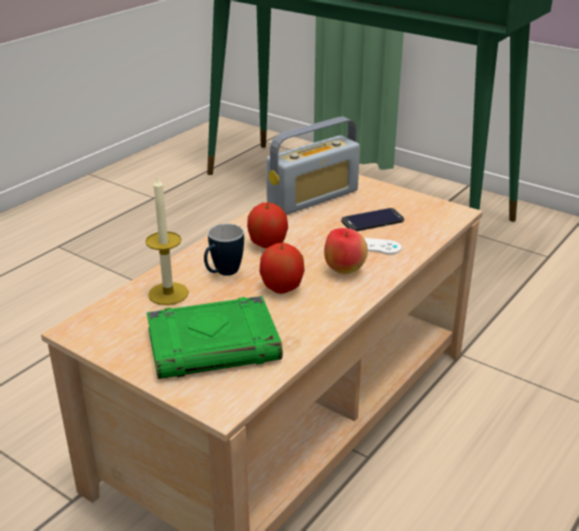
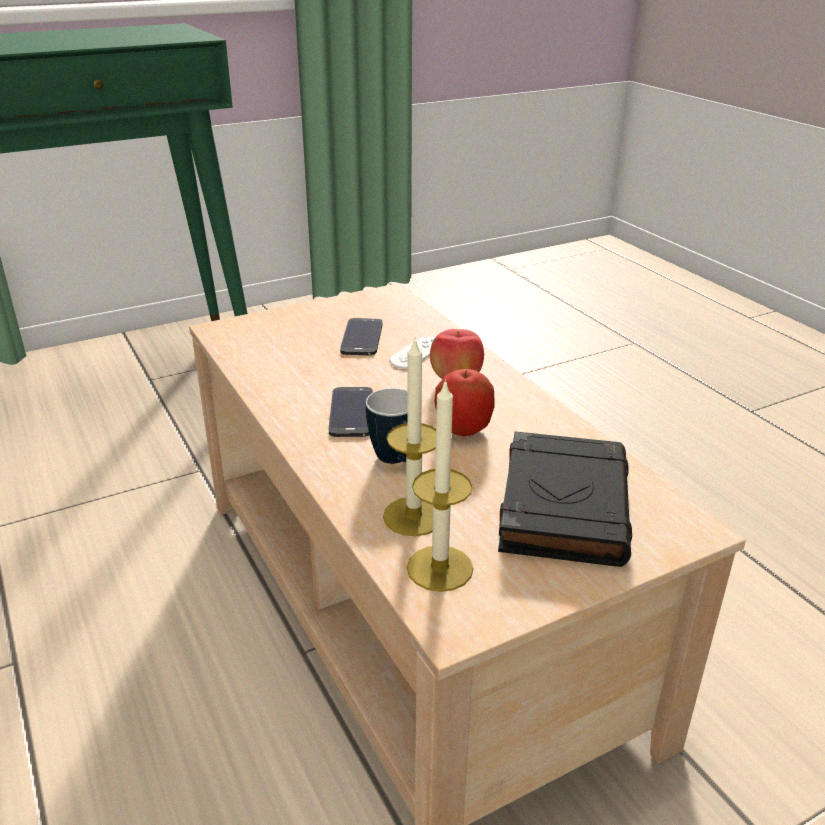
camera: 65 degrees left, 0 degrees up
(123, 314) = (439, 568): none -> candle
(215, 345) = (563, 505): green book -> black book
(267, 244) = (351, 412): apple -> phone
(313, 198) = (266, 355): radio -> none

